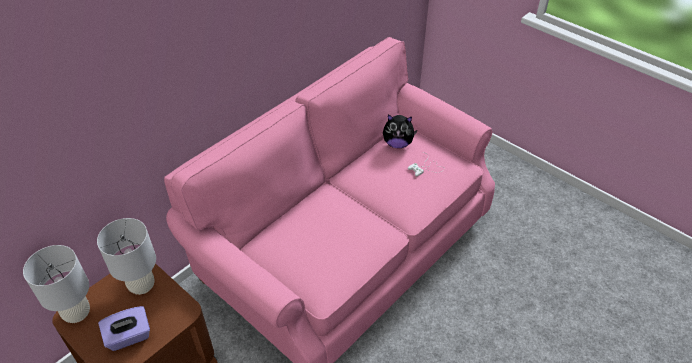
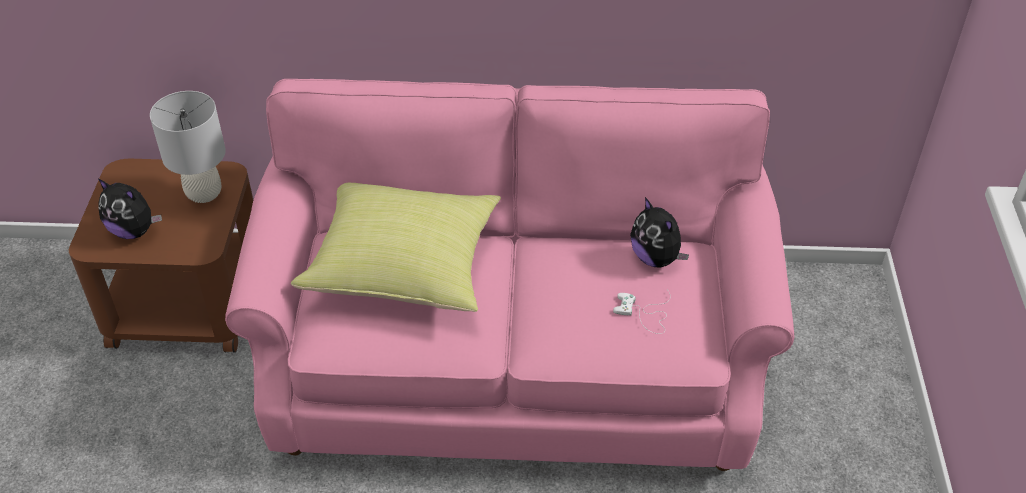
camera: 50 degrees right, 0 degrees up
(76, 315) = (127, 175): grey table lamp -> none
(129, 337) = (134, 230): purple tissue box -> plush toy
(308, 229) = (405, 266): none -> yellow pillow

